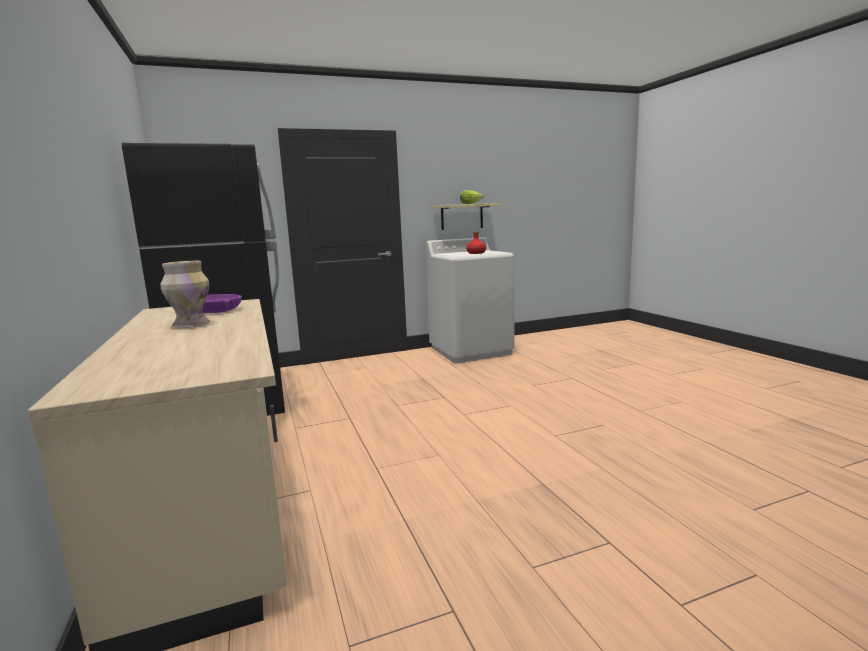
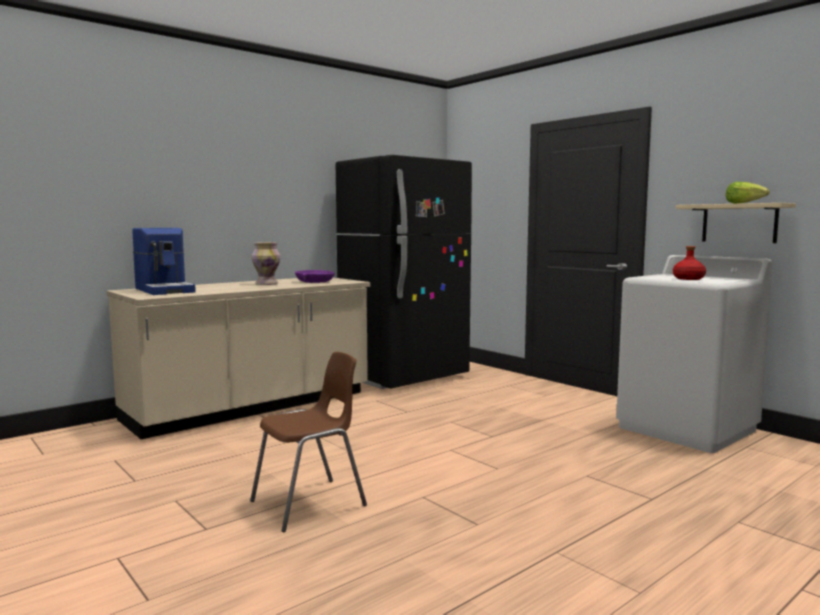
camera: 70 degrees right, 5 degrees down
(156, 366) = (165, 290): none -> coffee machine
(559, 482) = (310, 504): none -> brown chair

